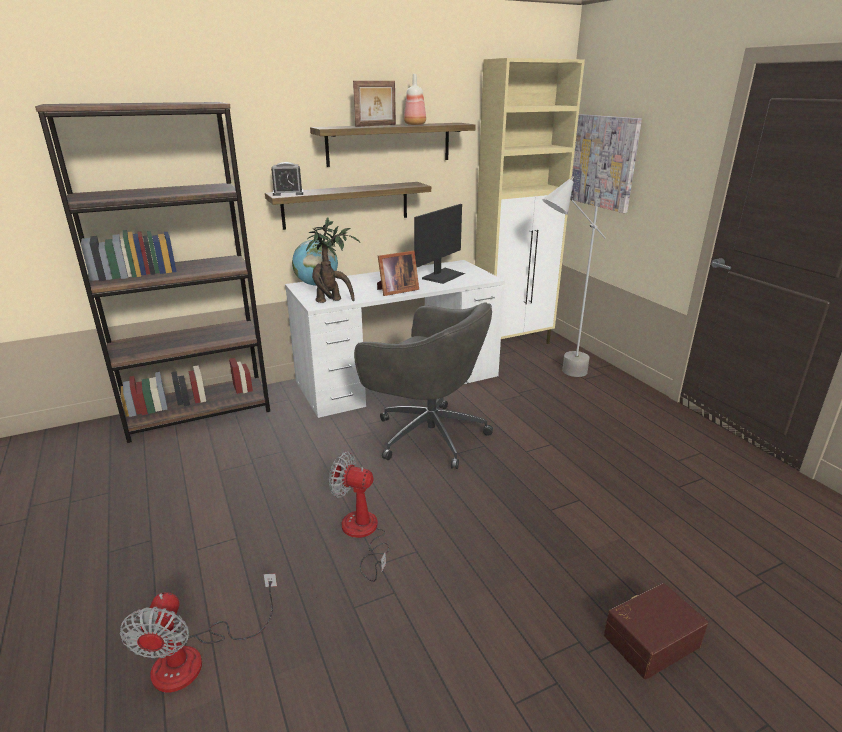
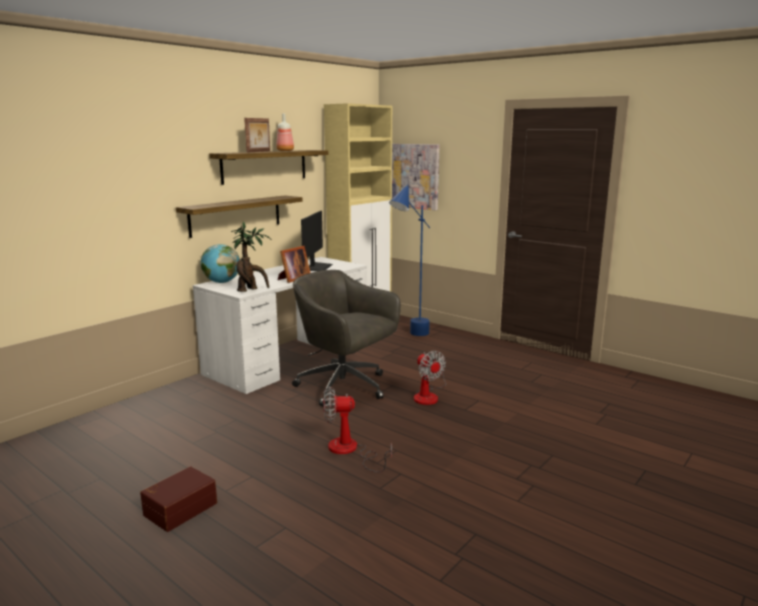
camera: 25 degrees left, 10 degrees down
(195, 658) = (291, 544): fan -> fan (428, 395)
(199, 413) = (130, 411): brown bookcase -> none
(288, 193) = (198, 206): alarm clock -> none
(427, 434) = (345, 387): grey office chair -> grey office chair turned 150 degrees counterclockwise
(557, 375) = (409, 337): grey floor lamp -> blue floor lamp
(649, 639) = (566, 453): brown storage box -> brown storage box (179, 508)

